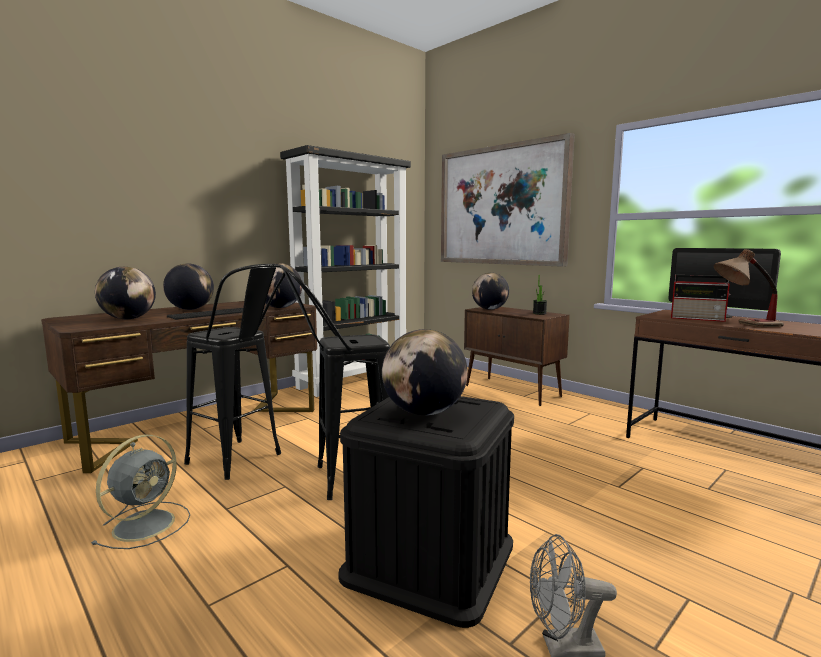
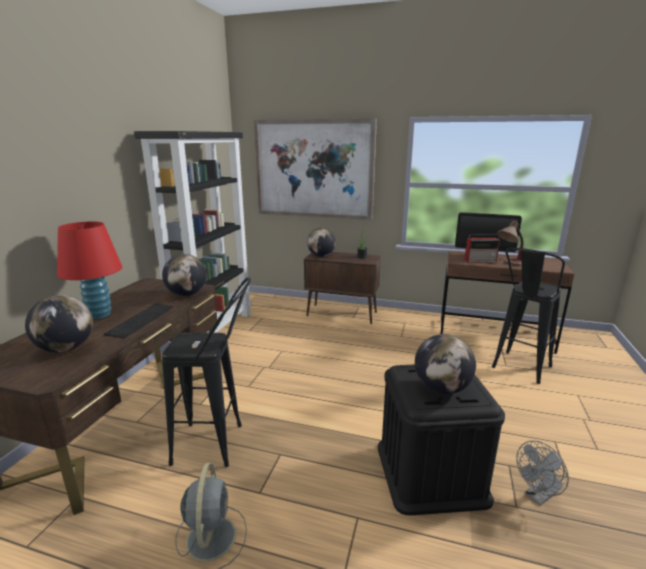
camera: 30 degrees left, 10 degrees up
(190, 309) = (99, 315): globe -> red table lamp
(341, 480) = (313, 432): black stool -> black stool (518, 370)

